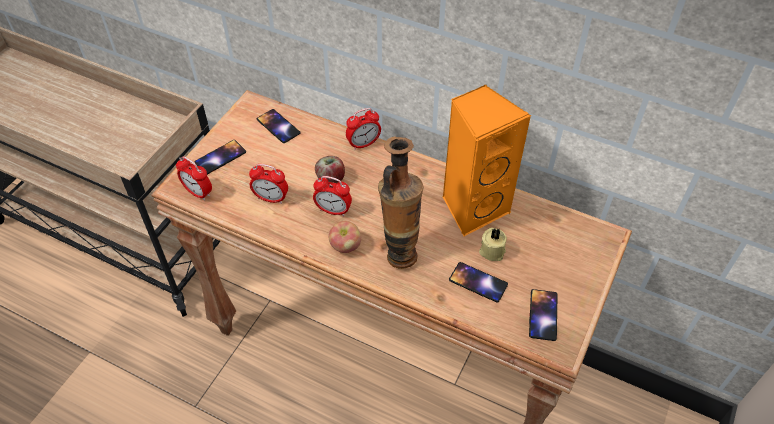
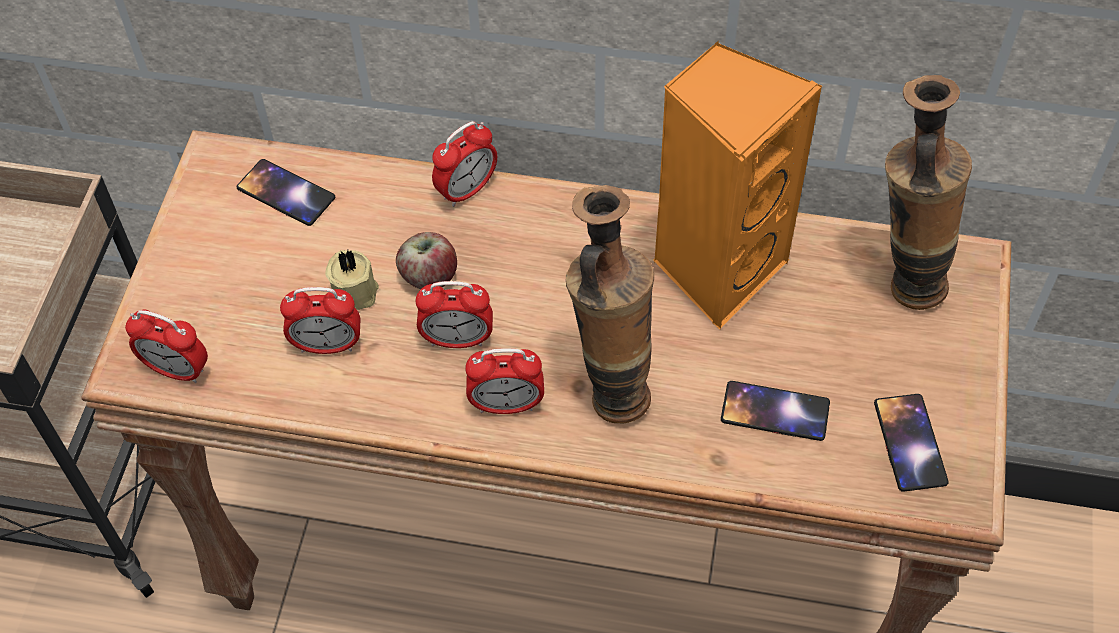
camera: 15 degrees left, 5 degrees up
(220, 157) = (194, 285): phone -> none
(345, 246) = (506, 405): apple -> alarm clock
(492, 250) = (778, 343): beige candle -> beige candle (353, 290)
(567, 235) = (902, 279): none -> vase

